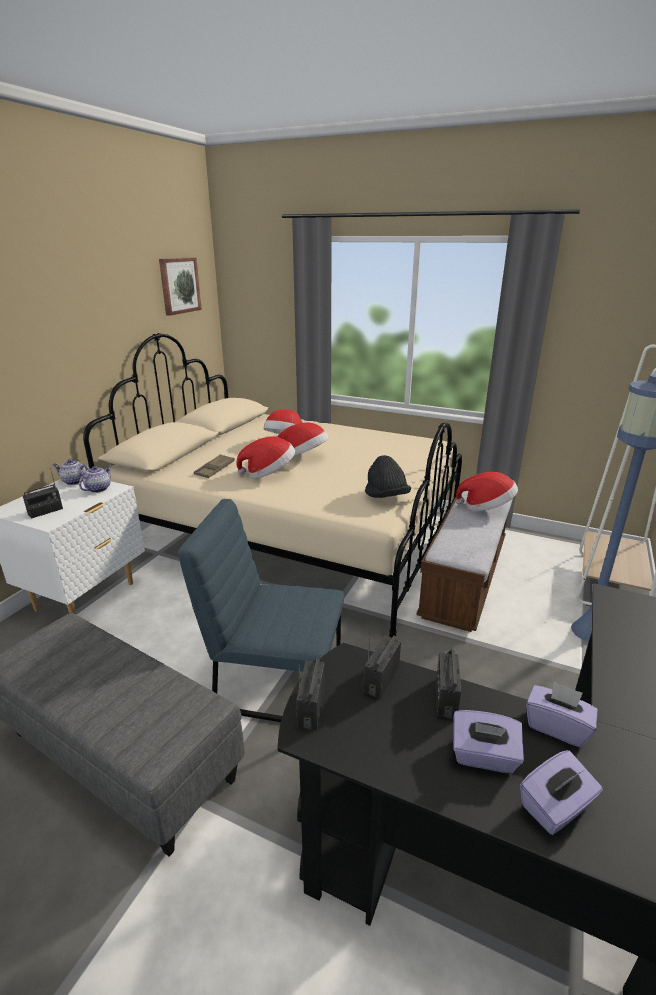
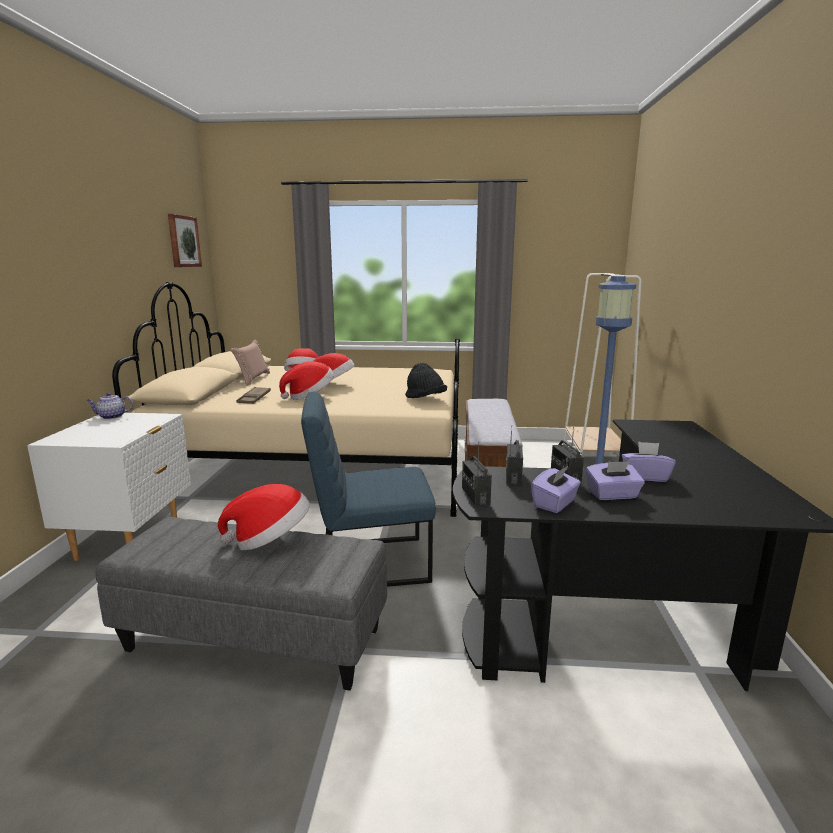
camera: 20 degrees left, 10 degrees down
(45, 511) = (102, 436): radio -> none
(98, 488) = (145, 418): teapot -> none
(235, 436) = (253, 379): none -> beige pillow
(486, 507) = (496, 410): hat -> hat (270, 540)
(556, 807) = (673, 505): purple tissue box -> purple tissue box (555, 503)

